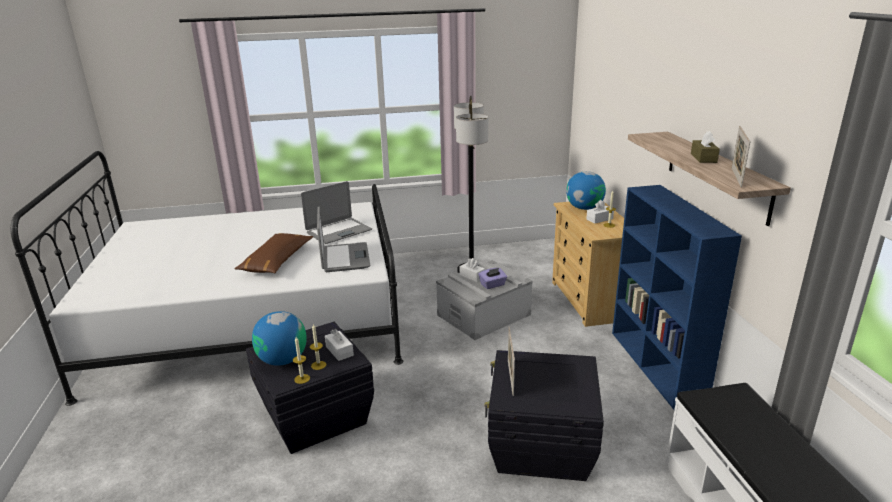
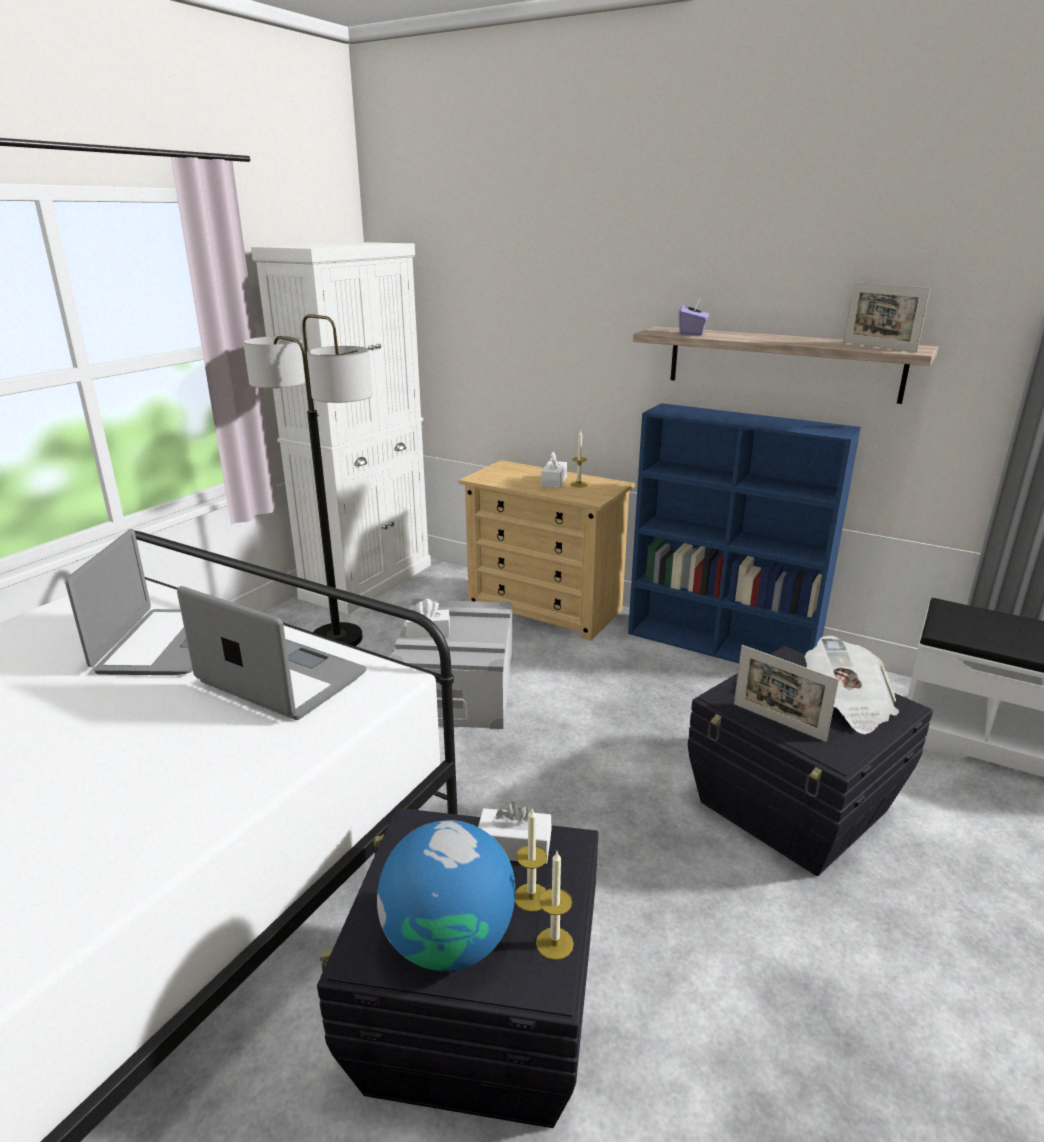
camera: 50 degrees left, 0 degrees up
(276, 261) = (133, 756): brown pillow -> none
(492, 285) = (477, 630): purple tissue box -> purple tissue box (692, 333)
(526, 250) = (368, 581): none -> white cabinet
(558, 392) = (846, 705): none -> newspaper
(584, 208) = (508, 475): globe -> none
(703, 158) = (788, 339): brown tissue box -> none

